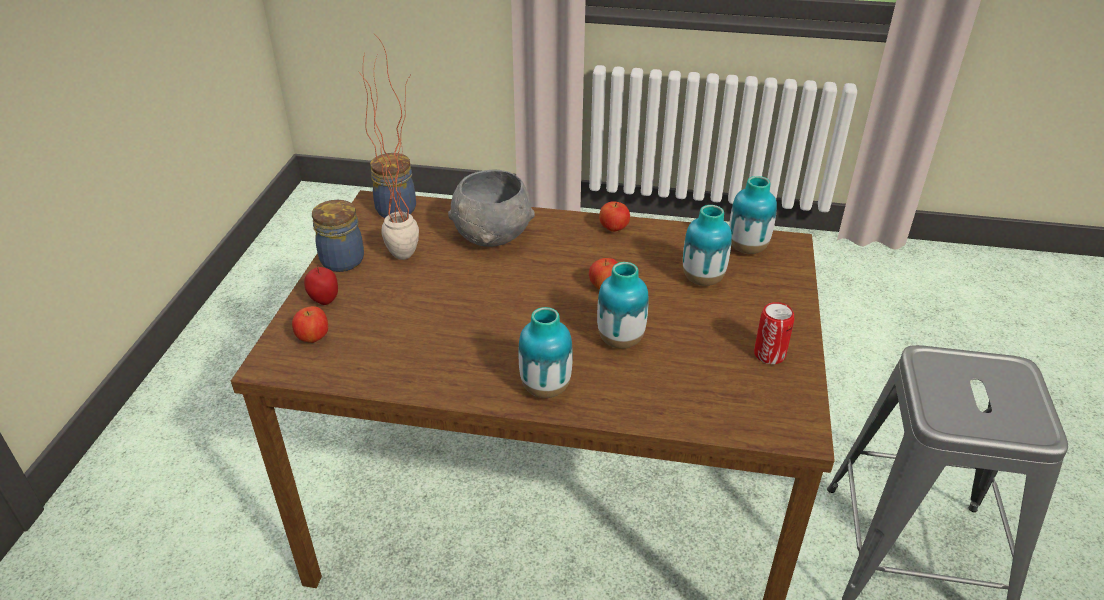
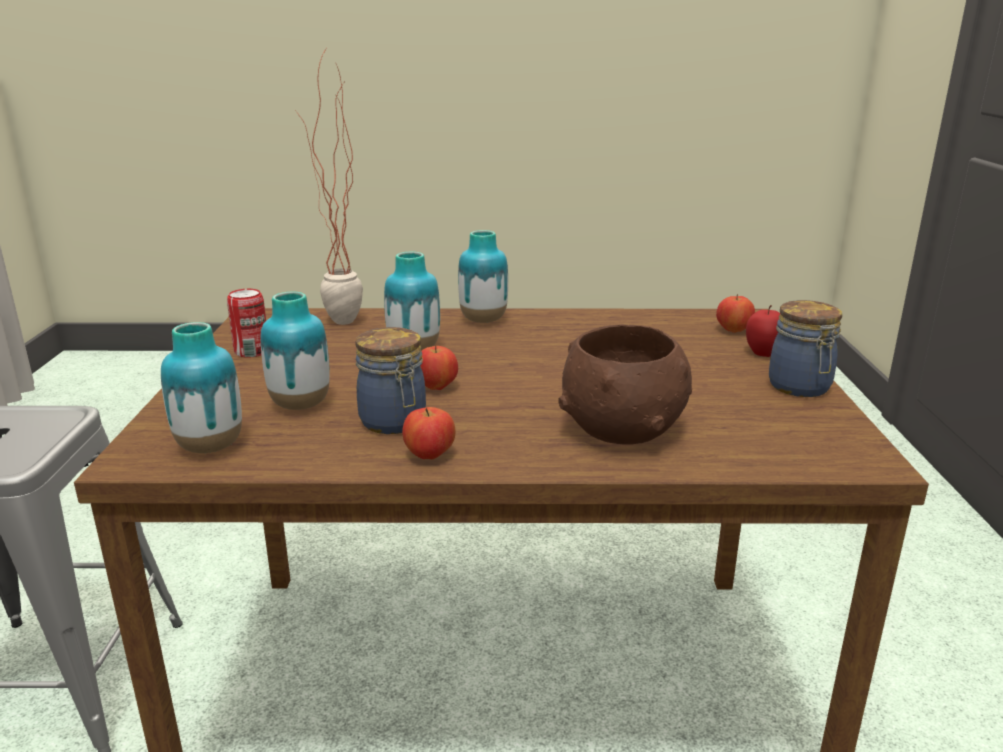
camera: 170 degrees right, 15 degrees down
(395, 209) = (817, 454): jar -> jar (394, 423)
(407, 249) = (730, 404): potted plant -> potted plant (341, 326)
(491, 236) = (624, 429): grey bowl -> brown bowl

